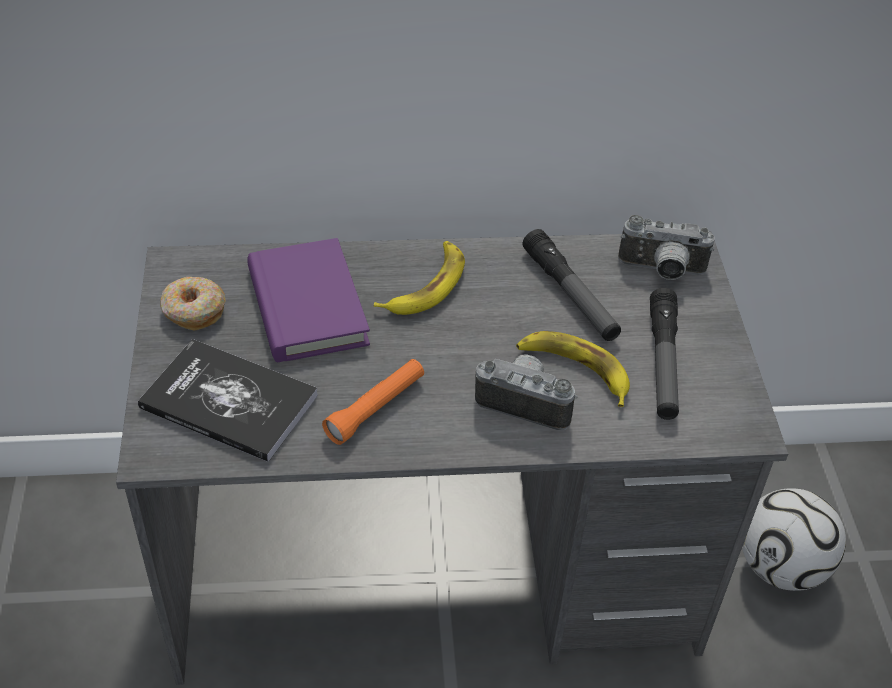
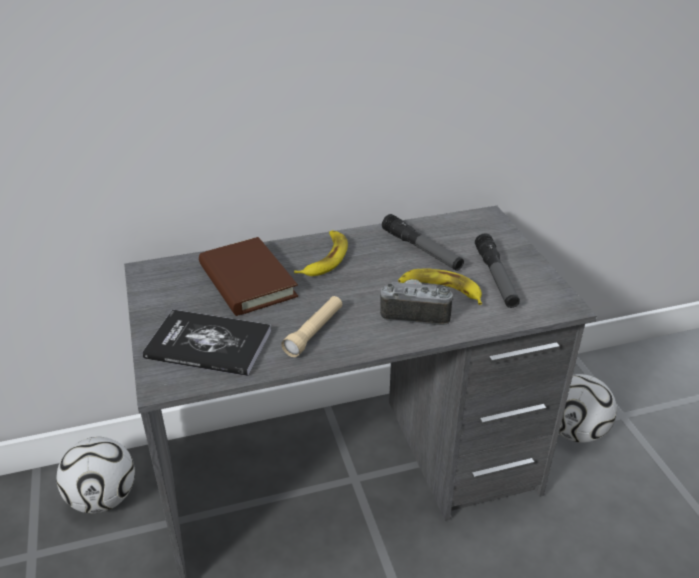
camera: 10 degrees left, 10 degrees down
(100, 537) = (103, 498): none -> football
(193, 311) = (167, 295): donut -> none
(307, 306) = (247, 281): purple book -> brown book
(375, 408) = (314, 332): orange flashlight -> beige flashlight
(661, 271) = (475, 230): camera -> none

